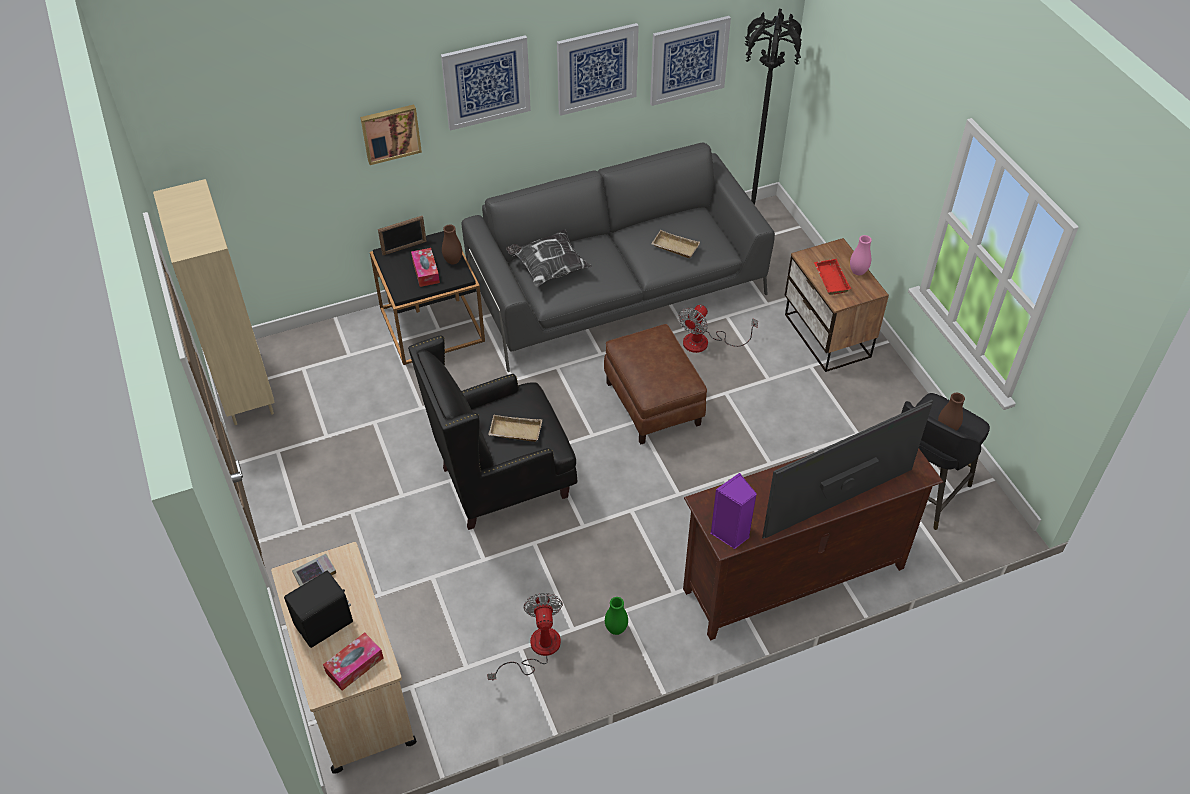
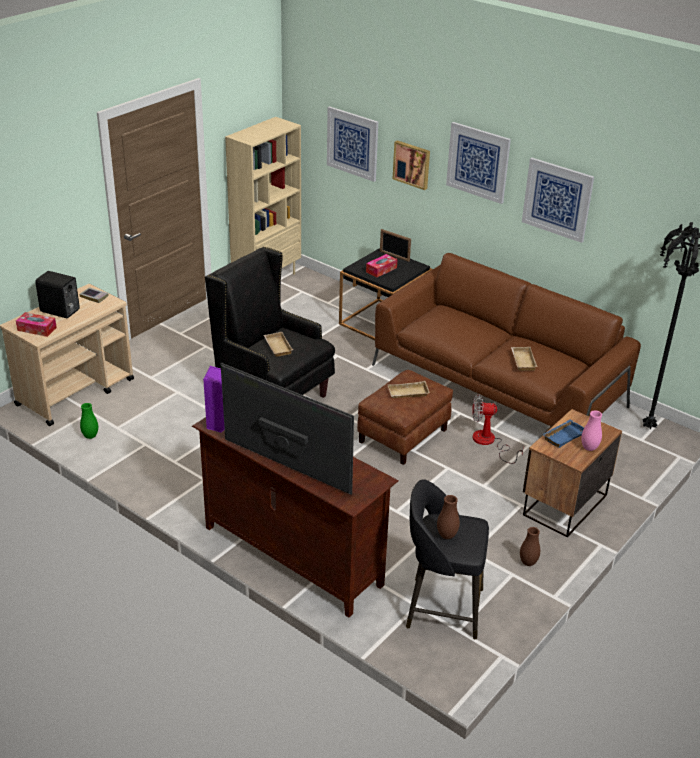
camera: 60 degrees right, 15 degrees down
(453, 261) = (401, 276): brown vase -> brown vase (528, 563)
(536, 649) = (148, 451): fan -> none
(548, 268) = (441, 317): pillow -> none
(616, 290) = (497, 385): grey sofa -> brown sofa
(616, 629) = (187, 480): green vase -> green vase (90, 436)
(657, 361) = (407, 393): none -> beige tray
(688, 60) = (632, 237): picture -> picture (352, 143)
(830, 279) = (563, 435): red tray -> blue tray

